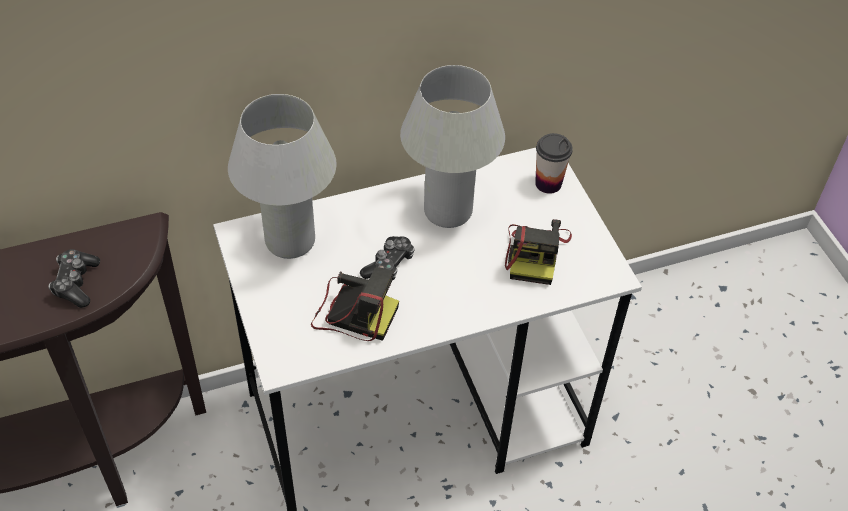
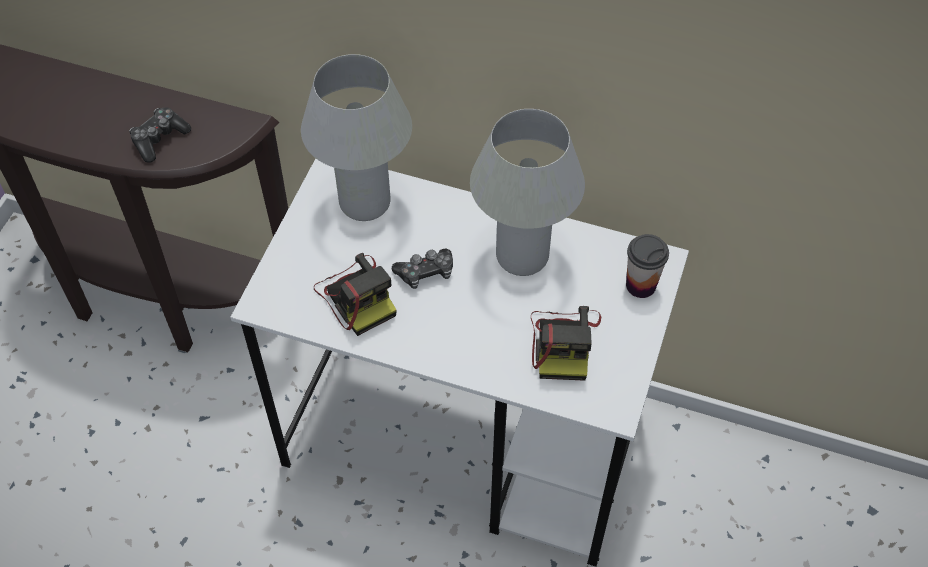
camera: 40 degrees right, 5 degrees up
(535, 253) = (564, 343): camera -> camera turned 45 degrees counterclockwise

